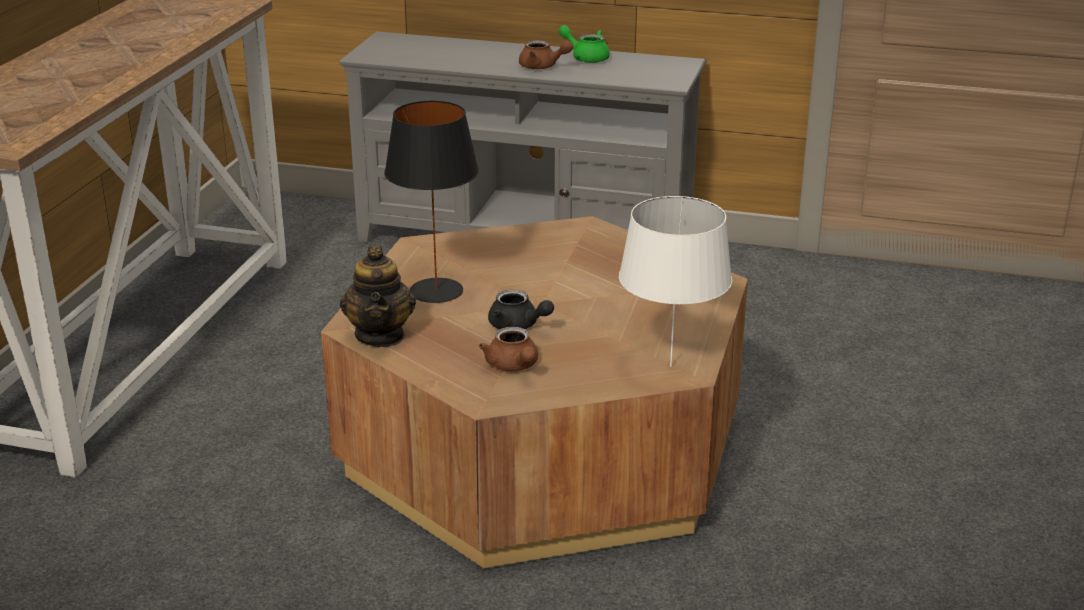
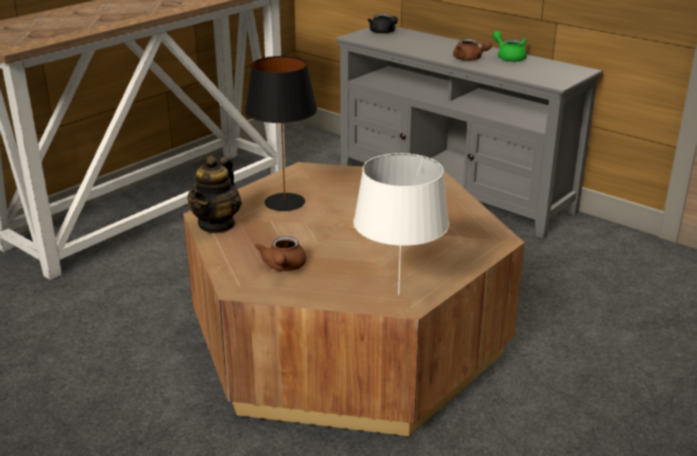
camera: 25 degrees right, 0 degrees up
(518, 326) = (315, 239): black teapot -> black teapot (383, 32)

